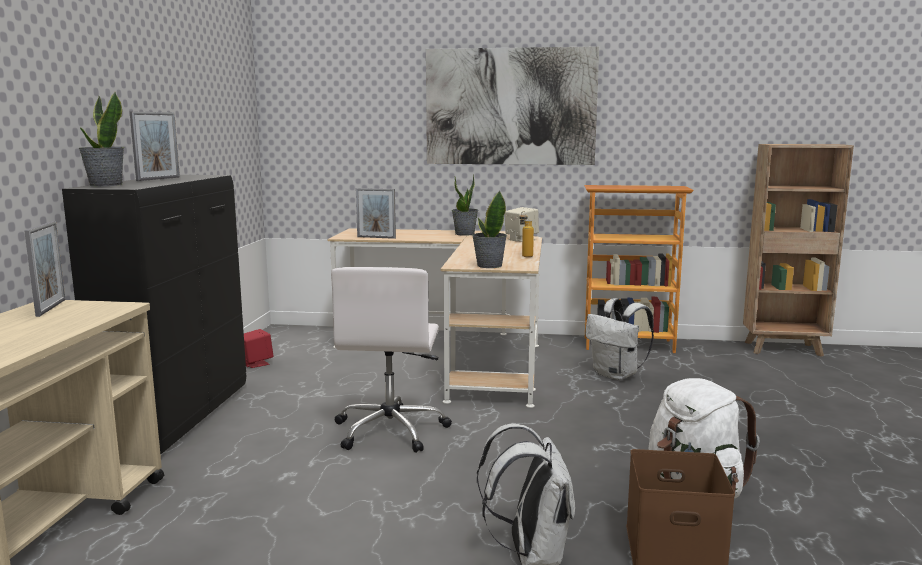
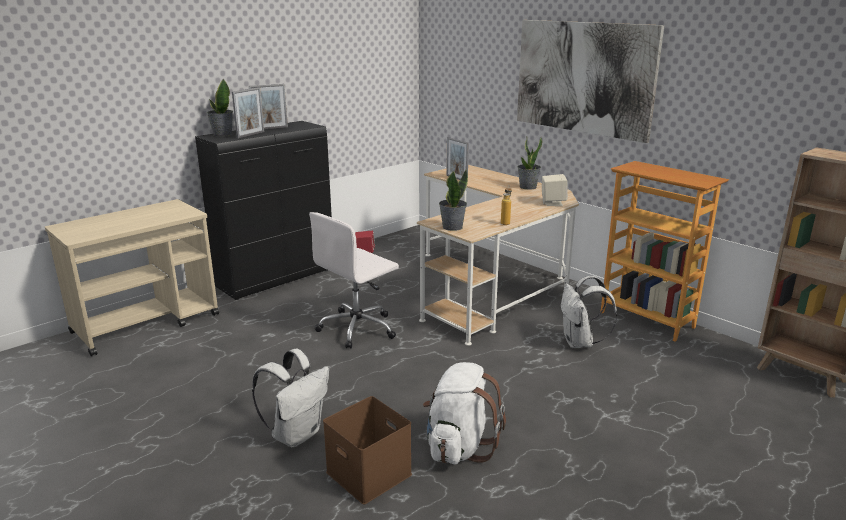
camera: 40 degrees right, 10 degrees up
(51, 308) = (167, 207): picture frame -> picture frame (250, 134)

